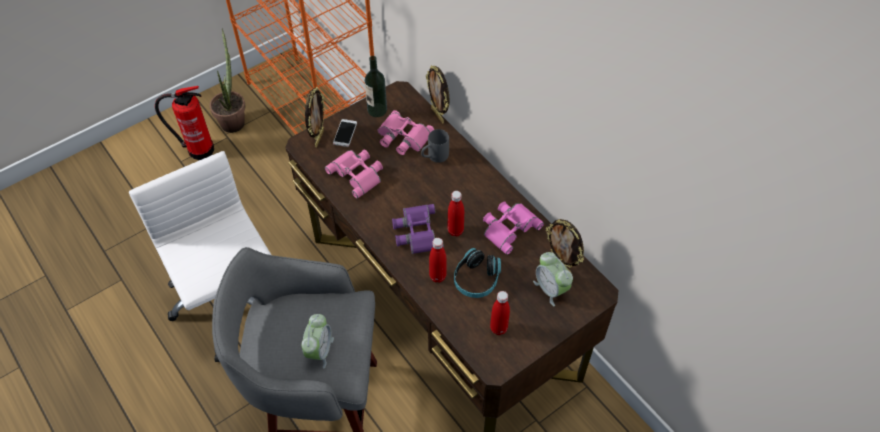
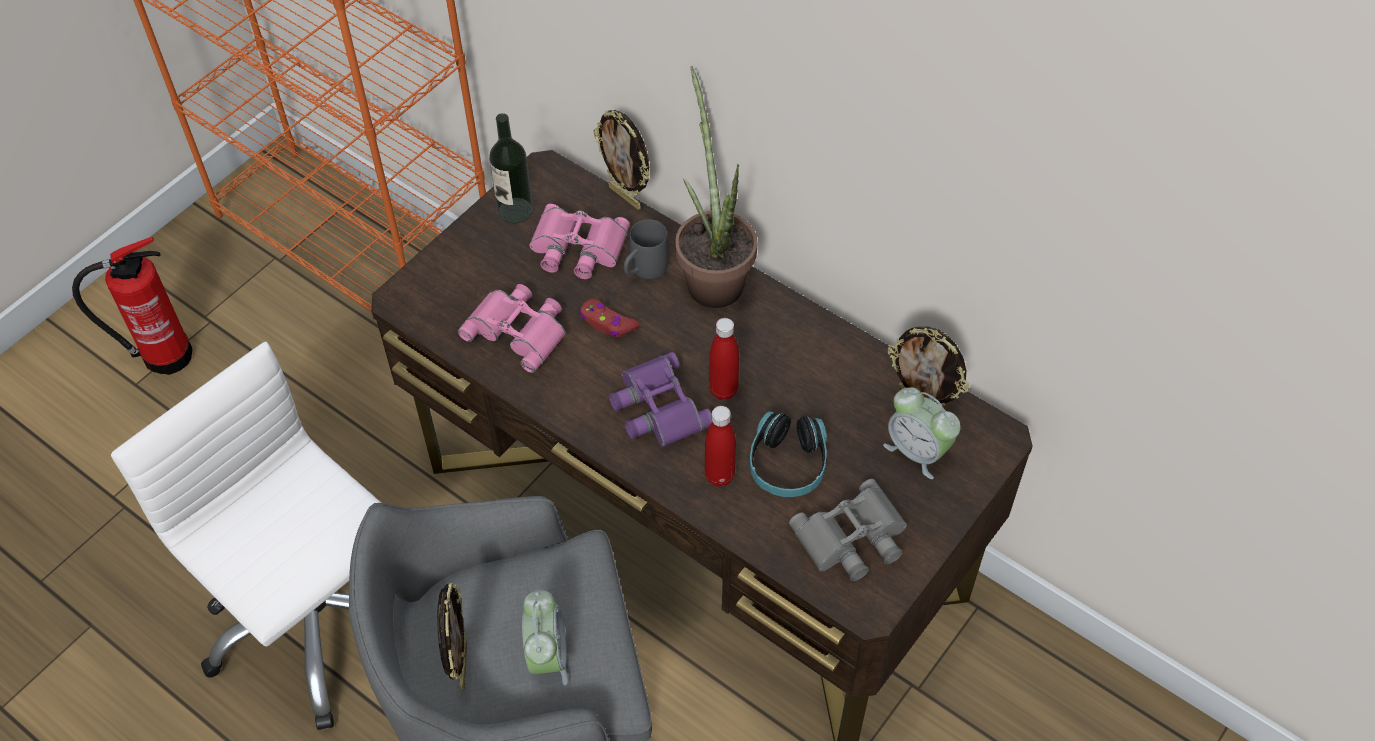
camera: 15 degrees left, 0 degrees up
(234, 119) = (212, 287): potted plant -> potted plant (712, 276)
(319, 138) = (427, 281): picture frame -> picture frame (461, 666)
(345, 133) = (471, 263): phone -> none
(405, 181) = (607, 323): none -> red game controller
(498, 328) = (853, 539): red bottle -> grey binoculars
(509, 227) = (812, 363): pink binoculars -> none

